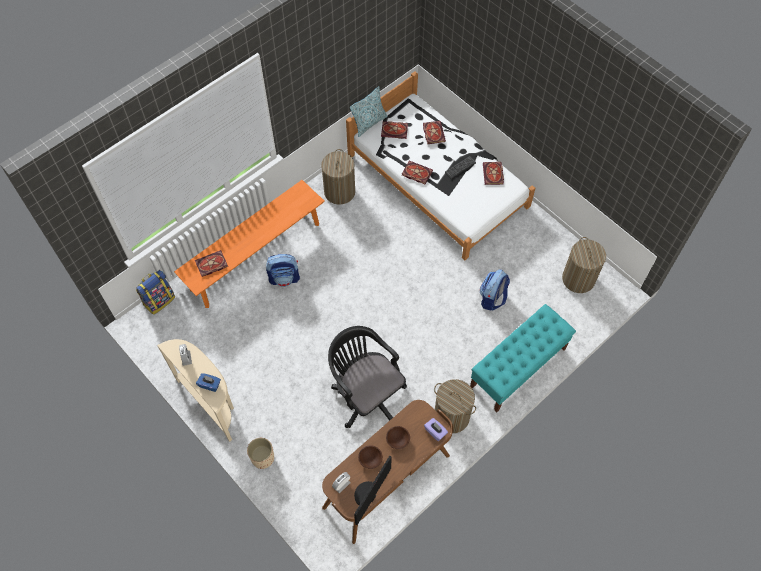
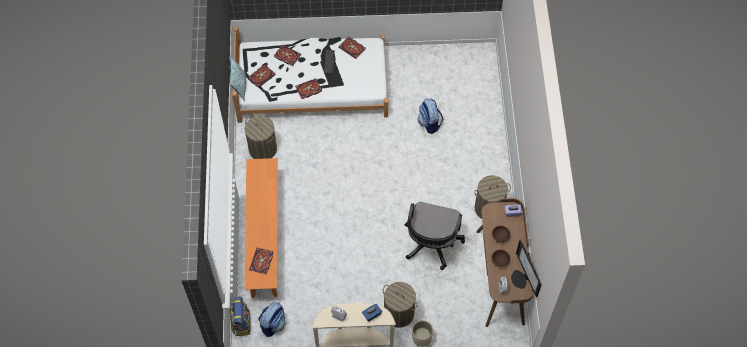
camera: 50 degrees left, 0 degrees up
(284, 278) = (299, 231): backpack -> backpack (273, 324)
(366, 394) = (431, 245): black office chair -> black office chair turned 75 degrees counterclockwise
(518, 368) = (489, 147): turquoise bench -> none
(578, 279) = (459, 67): laundry basket -> laundry basket (399, 313)

